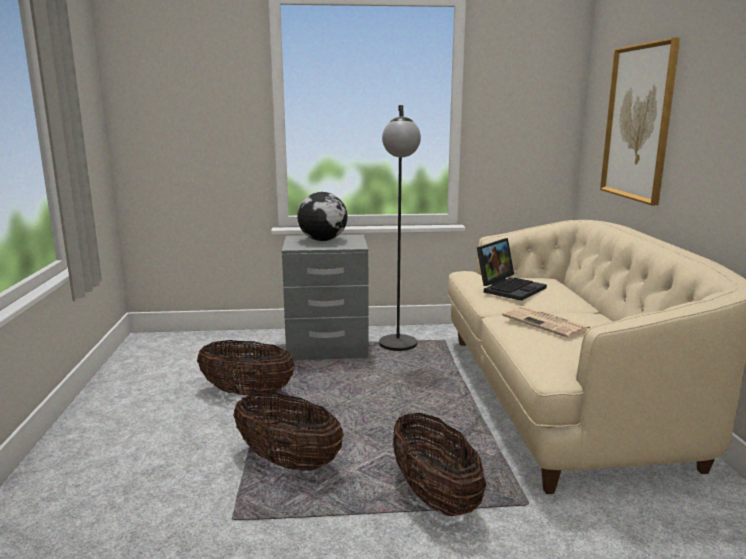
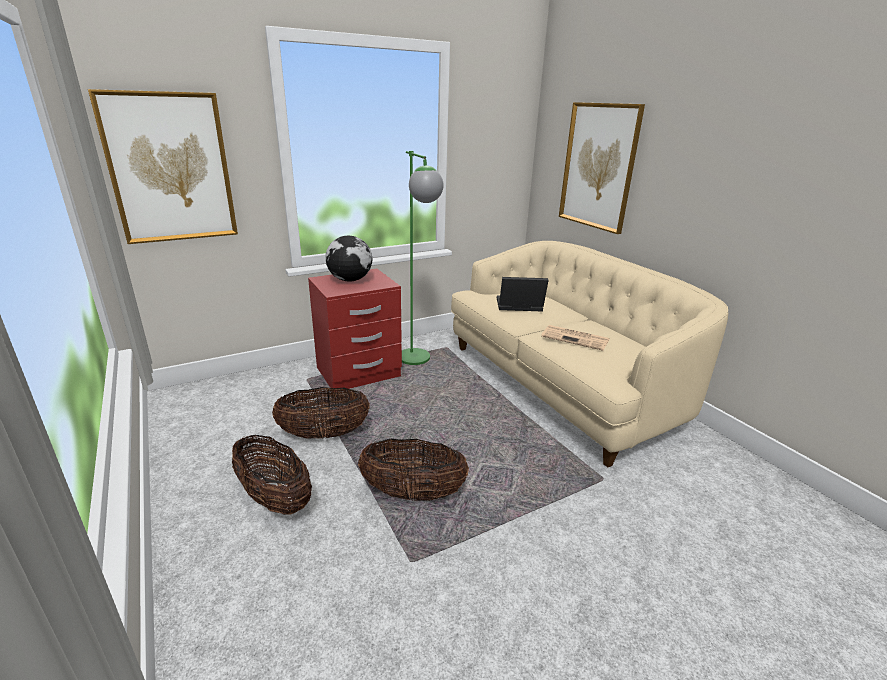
camera: 25 degrees left, 10 degrees up
(172, 121) = (170, 168): none -> picture
(327, 348) = (359, 373): grey nightstand -> red nightstand
(398, 350) = (418, 363): black floor lamp -> green floor lamp
(434, 497) = (542, 492): basket -> basket (275, 498)
(510, 288) = (518, 306): laptop -> laptop turned 105 degrees counterclockwise

